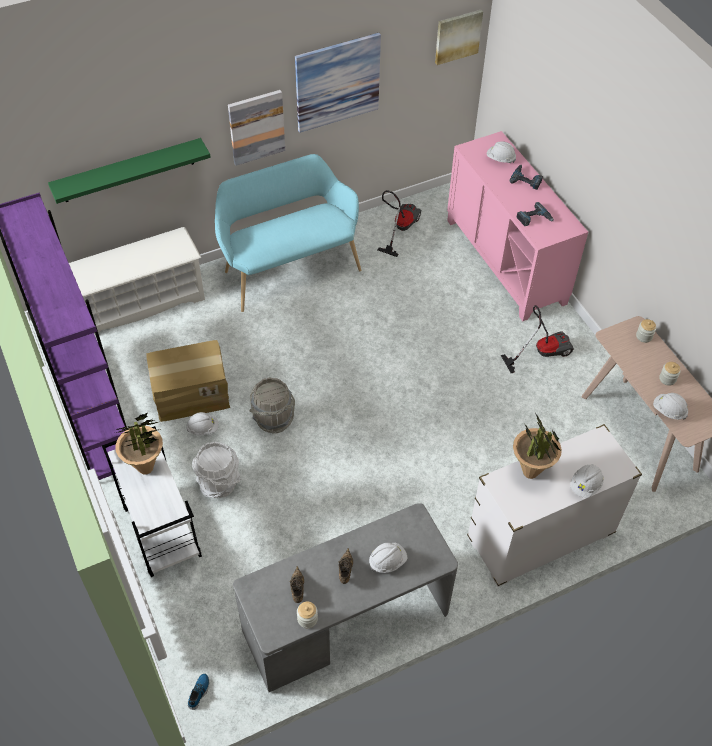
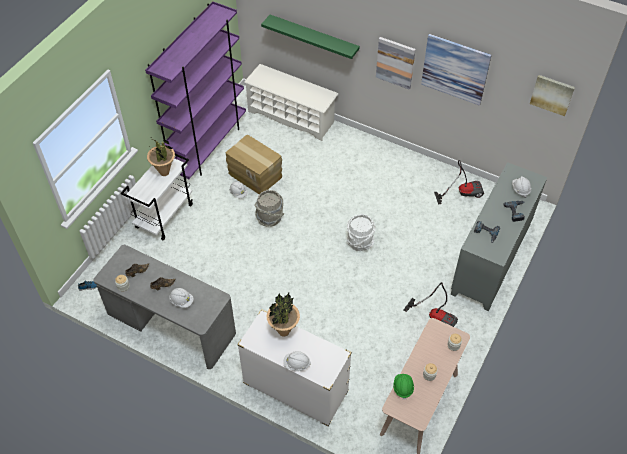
camera: 55 degrees right, 0 degrees up
(219, 483) = (211, 220): white bucket -> white bucket (359, 242)
(288, 268) = (379, 161): turquoise bench -> none
(506, 261) = (491, 259): pink cabinet -> grey cabinet
(668, 411) = (403, 388): white hard hat -> green hard hat

